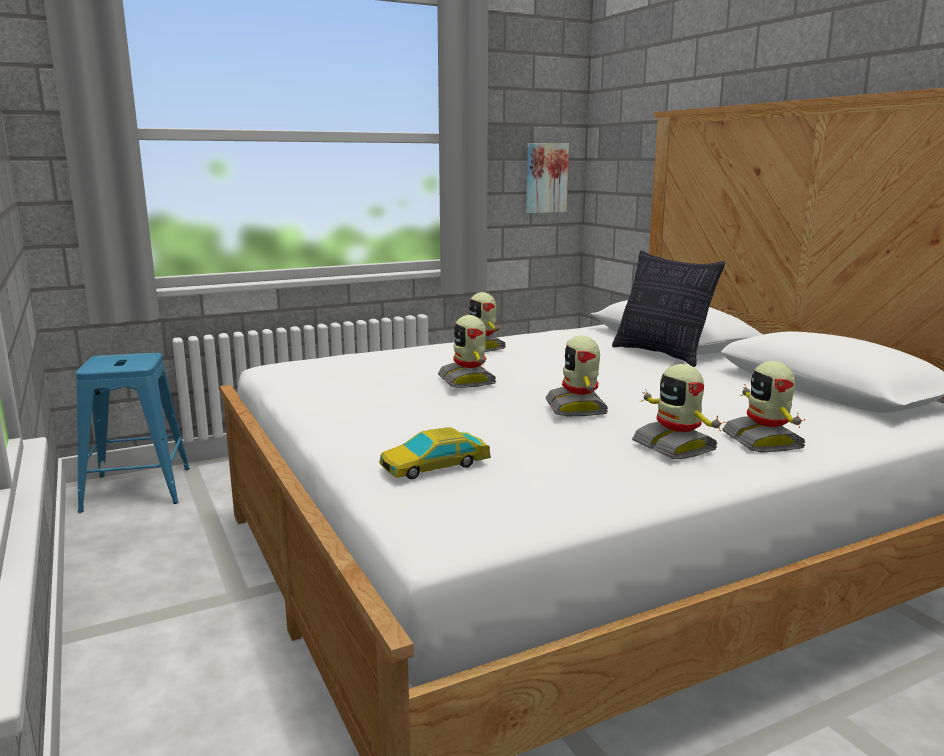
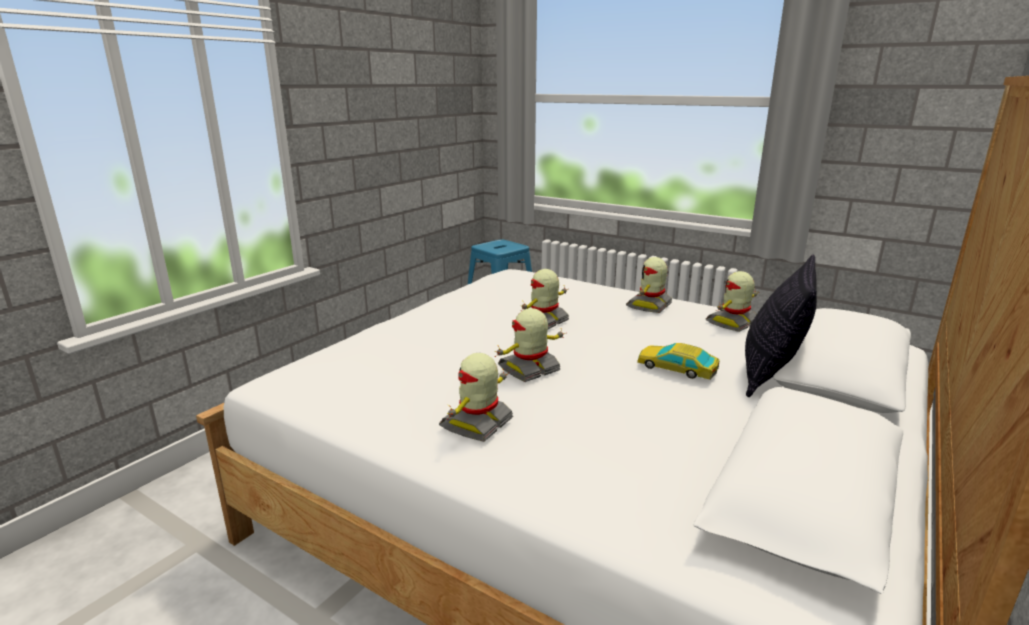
camera: 60 degrees right, 5 degrees up
(435, 465) = (369, 354): toy car -> toy car (677, 368)
(545, 178) = (924, 150): picture -> none
(764, 441) = (542, 465): toy robot -> toy robot (733, 323)

